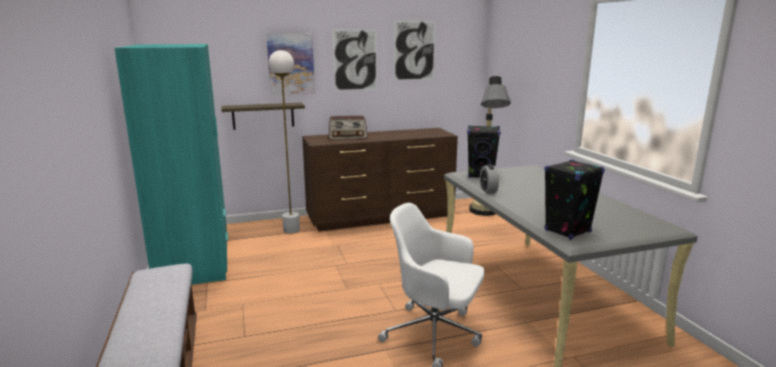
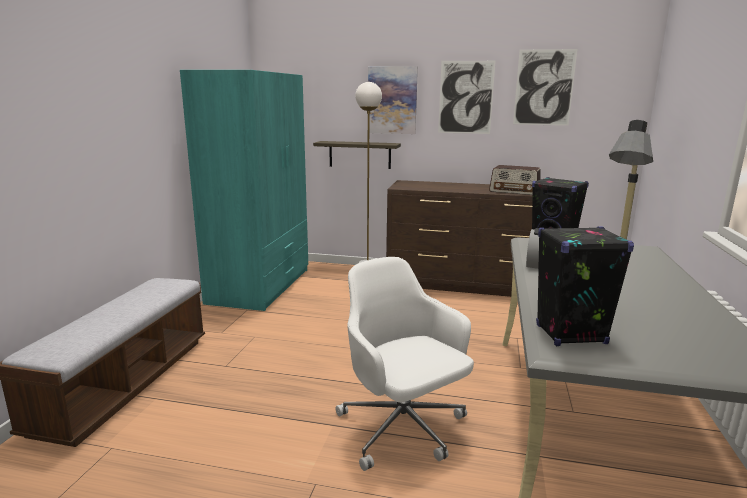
camera: 30 degrees right, 0 degrees up
(348, 137) = (441, 185): radio -> radio (515, 191)

